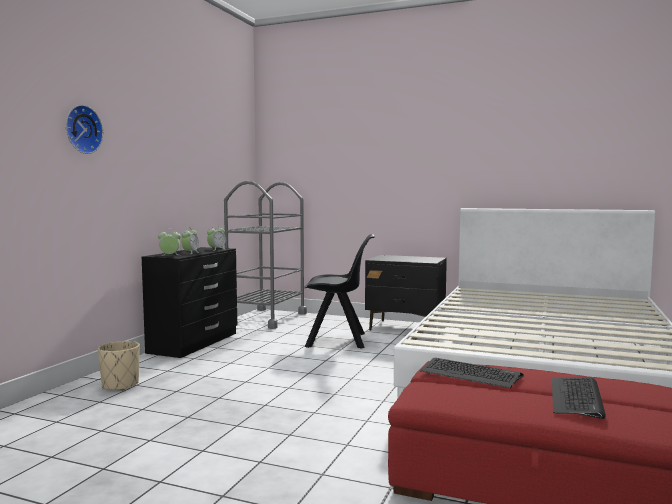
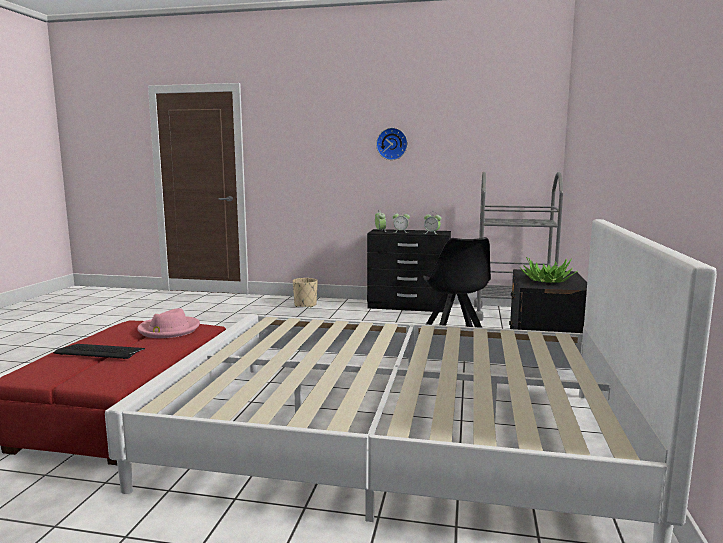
camera: 80 degrees right, 5 degrees up
(81, 129) = (325, 140): wall clock -> wall clock (392, 144)
(414, 259) = (547, 280): none -> potted plant
(470, 374) = (168, 330): keyboard -> pink hat

